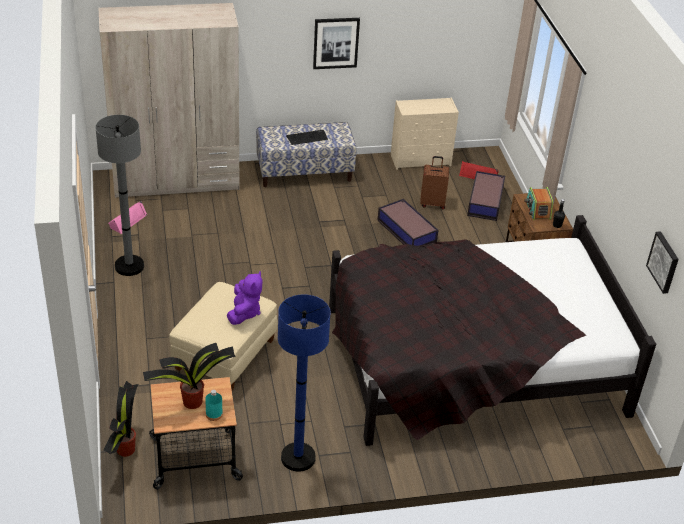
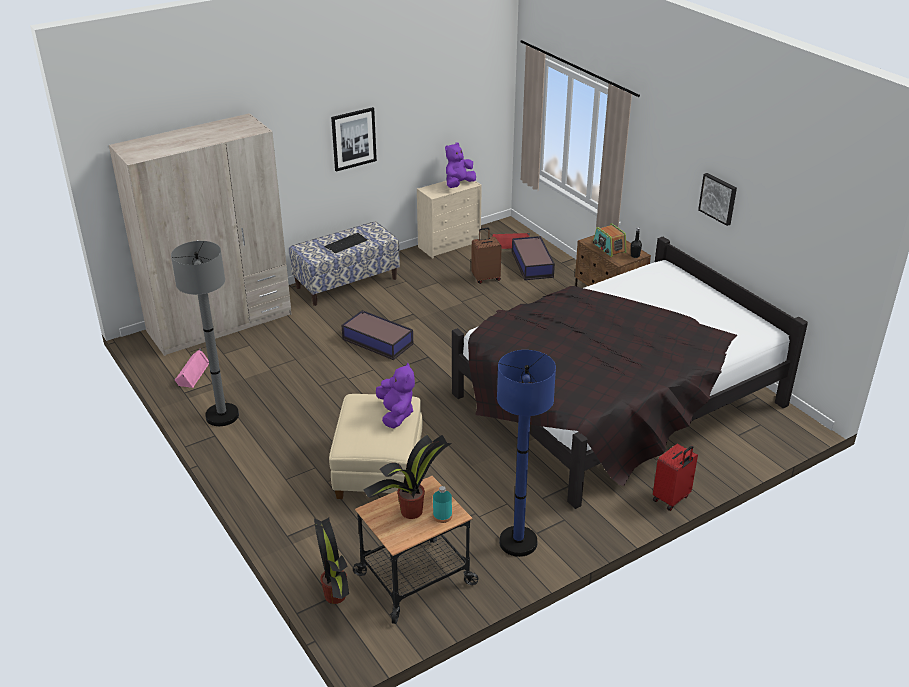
camera: 20 degrees left, 5 degrees down
(406, 230) = (478, 307): storage box -> storage box (377, 341)
(437, 106) = (458, 184): none -> purple plush toy
(457, 466) = (671, 499): none -> red suitcase
(664, 262) = (796, 240): picture -> picture (718, 198)

